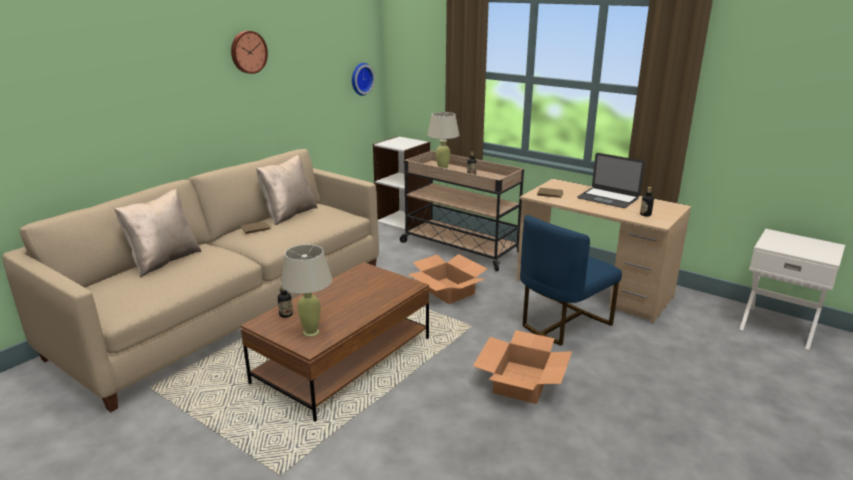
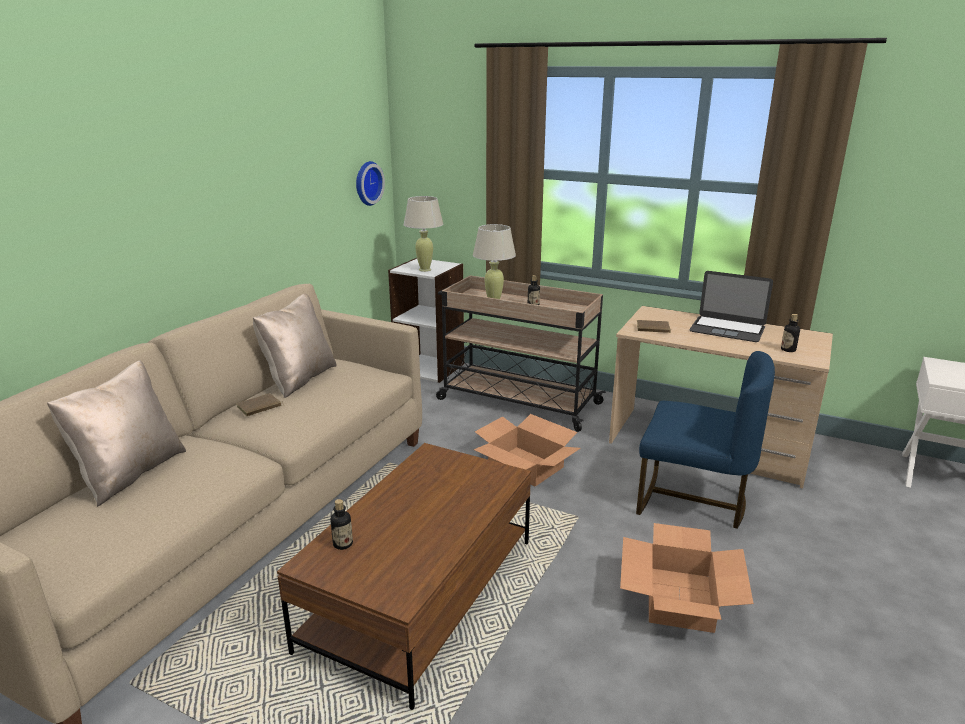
camera: 10 degrees left, 0 degrees up
(248, 52) = (223, 149): wall clock -> none
(311, 332) = (392, 571): beige table lamp -> beige table lamp (425, 269)
(562, 323) = (692, 500): blue chair -> blue chair turned 105 degrees counterclockwise

